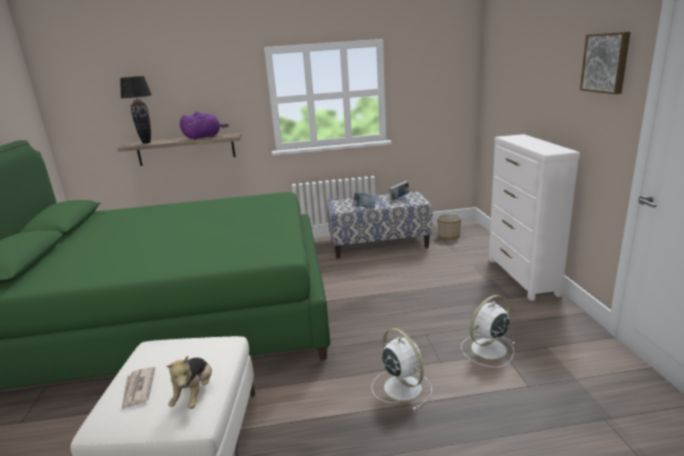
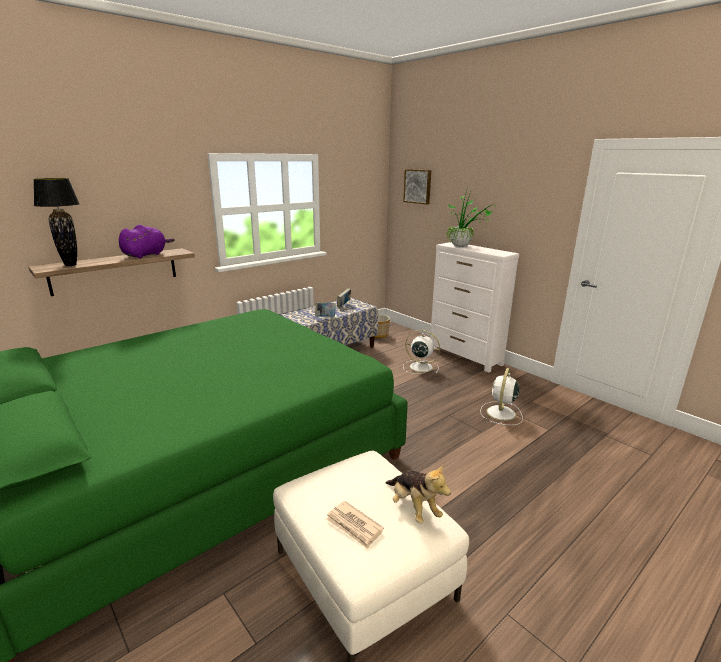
camera: 35 degrees left, 0 degrees up
(401, 387) = (477, 458): white fan -> white fan (420, 367)
(522, 140) = (464, 247): none -> potted plant
(606, 62) = (541, 188): picture -> picture (418, 186)

